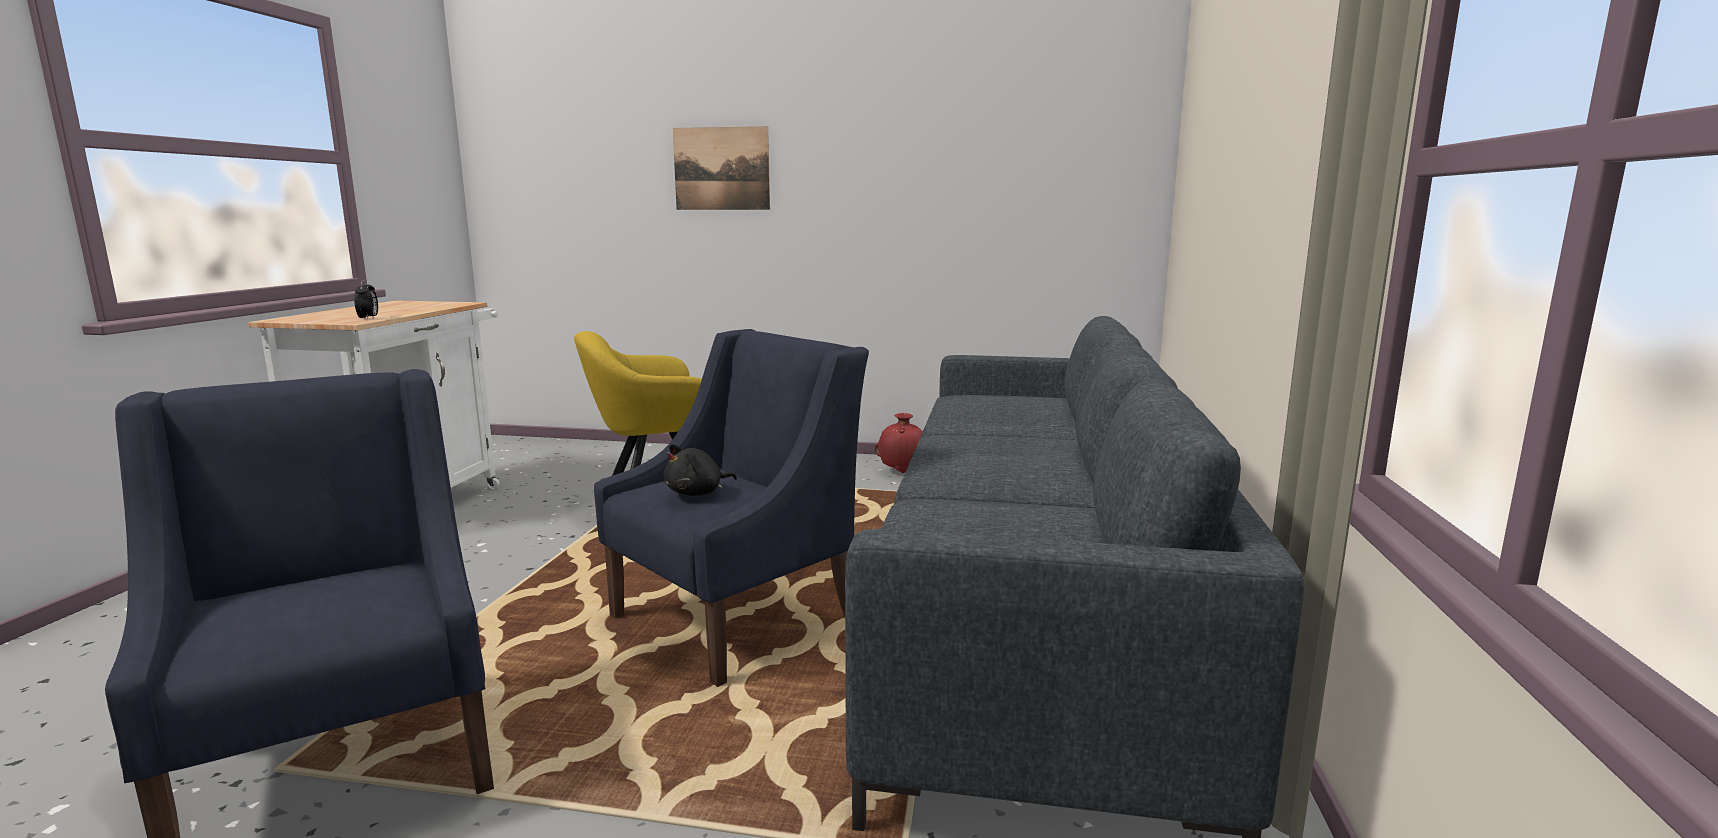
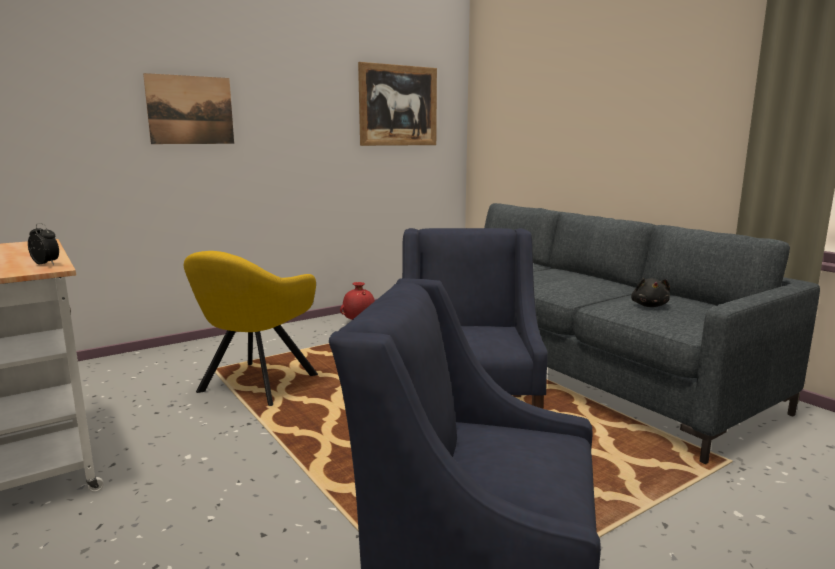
camera: 45 degrees left, 0 degrees up
(697, 493) = (479, 336): black plush toy -> black plush toy (649, 305)
(1027, 150) = (398, 106): none -> picture

